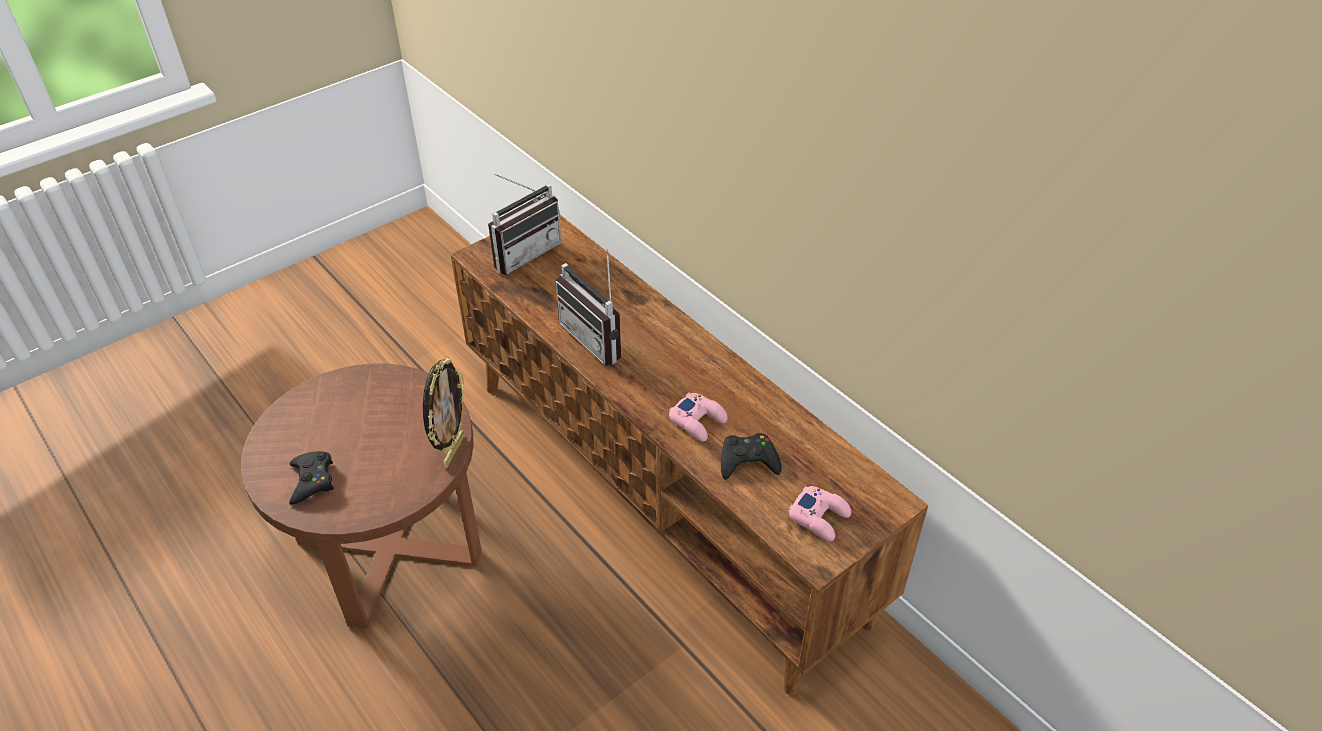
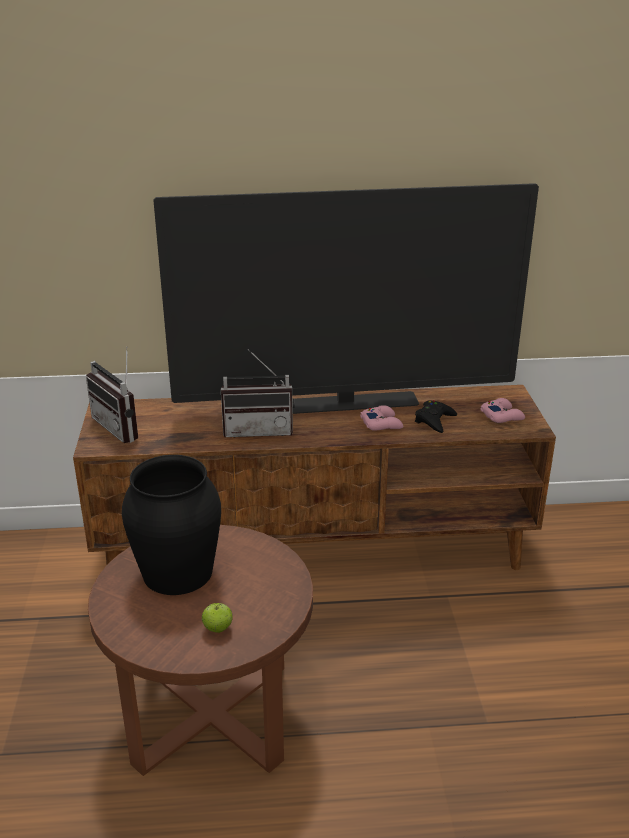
camera: 55 degrees left, 15 degrees down
(312, 480) = (218, 628): black game controller -> apple
(373, 412) = (178, 571): none -> black vase
(452, 451) = (270, 546): picture frame -> none
(523, 252) = (123, 427): radio -> radio turned 150 degrees clockwise
(712, 373) = (345, 404): none -> television

